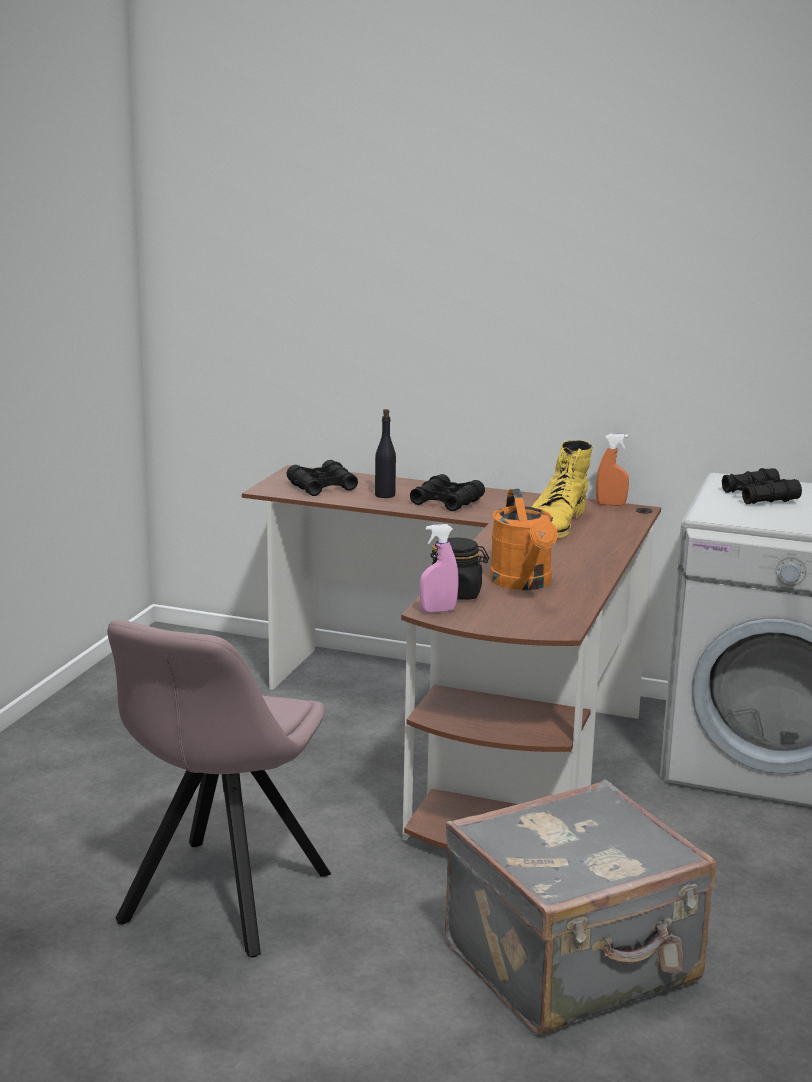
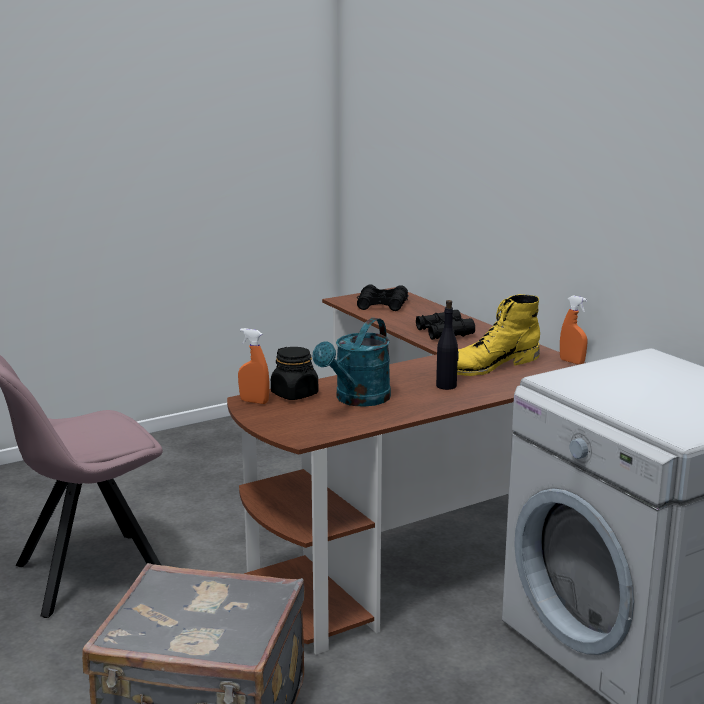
camera: 40 degrees right, 0 degrees up
(385, 495) = (412, 319): black bottle -> black bottle (446, 386)
(438, 611) = (254, 401): pink spray bottle -> orange spray bottle
(524, 583) = (357, 400): orange watering can -> turquoise watering can
(759, 496) = (640, 375): black binoculars -> none

